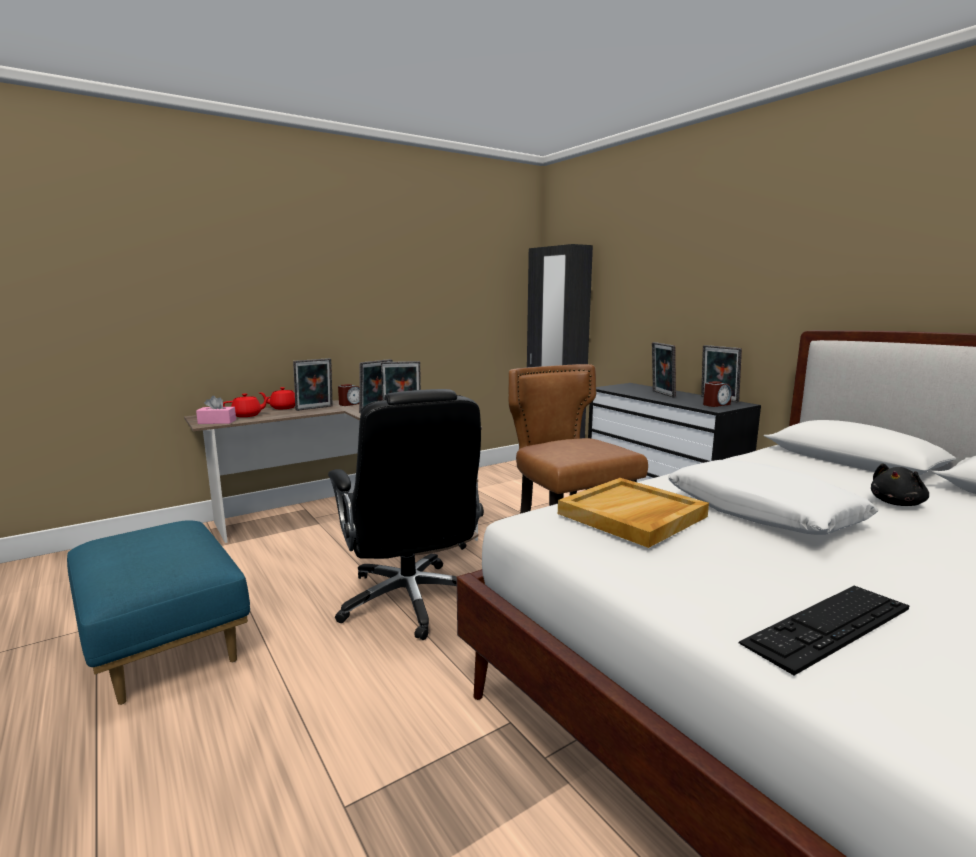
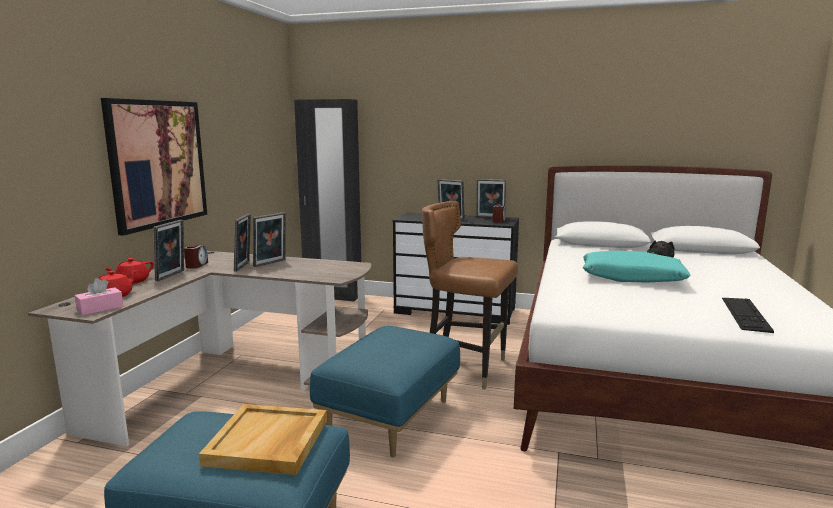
camera: 40 degrees left, 0 degrees up
(335, 307) = (158, 163): none -> picture
(410, 601) = (390, 419): black office chair -> blue ottoman
(632, 516) = (596, 293): beige tray -> beige tray (268, 442)
(762, 513) = (632, 278): white pillow -> turquoise pillow

